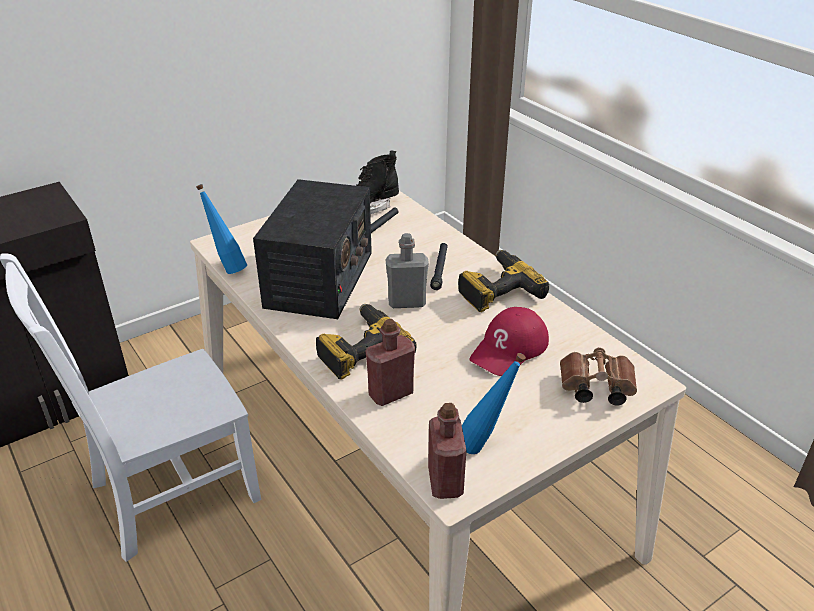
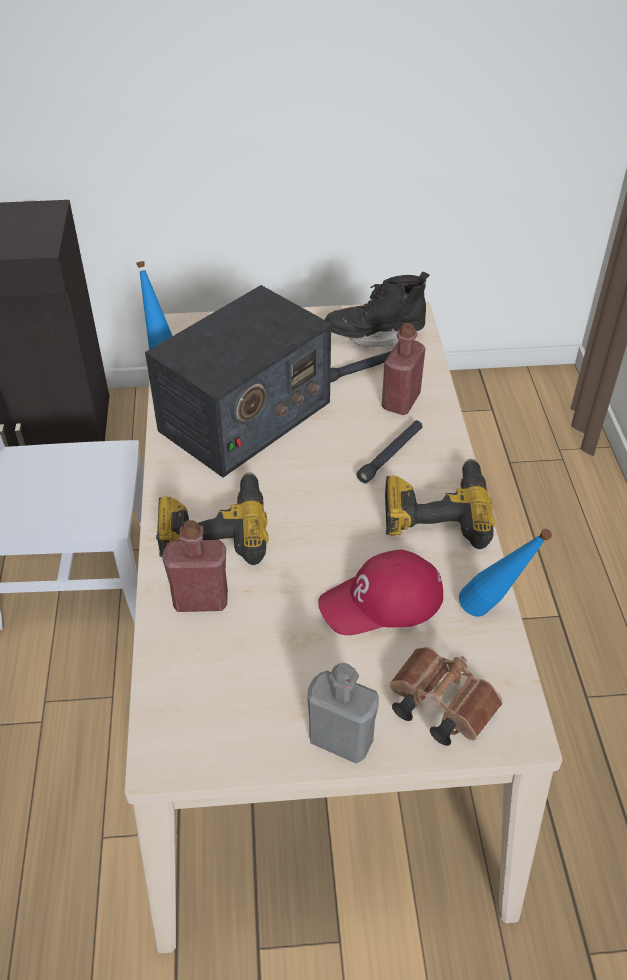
camera: 30 degrees right, 10 degrees up
(407, 302) = (315, 486): grey bottle -> grey bottle (341, 740)
(445, 481) = (166, 739): red bottle -> red bottle (401, 401)
(485, 446) = (245, 717): blue bottle -> blue bottle (492, 612)

